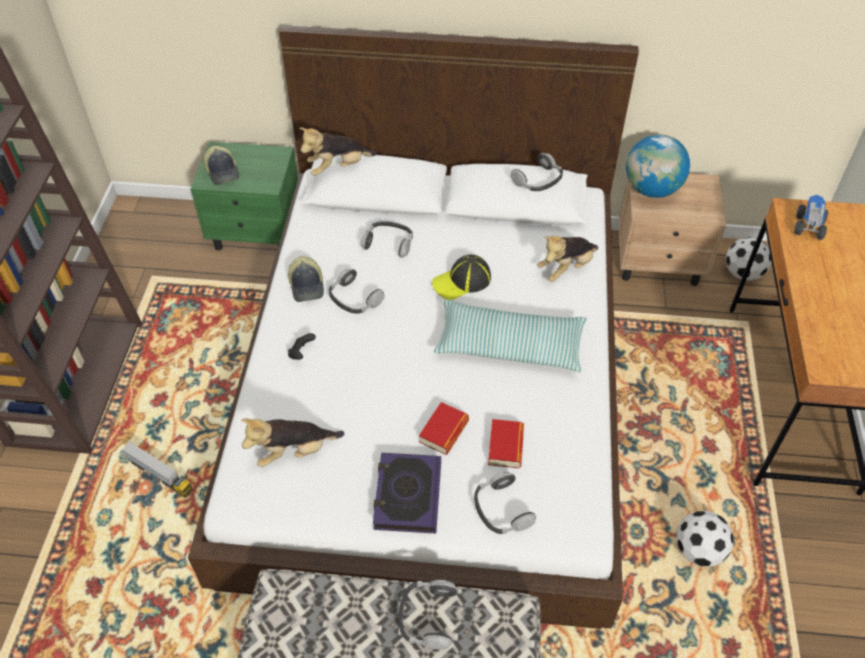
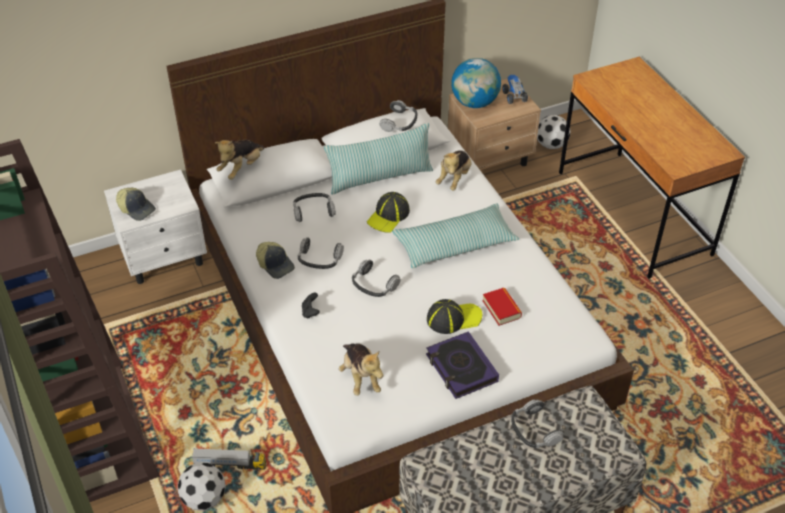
camera: 30 degrees left, 5 degrees down
(257, 233) = (165, 257): green nightstand -> white nightstand
(294, 452) = (360, 377): plush toy -> plush toy turned 60 degrees counterclockwise
(444, 431) = (453, 318): book -> cap
(485, 234) = (380, 177): none -> pillow
(501, 509) = (528, 348): headphones -> headphones (374, 285)
(699, 550) = (642, 333): football -> football (204, 498)
(808, 226) = (607, 85): toy truck -> toy truck (514, 96)

